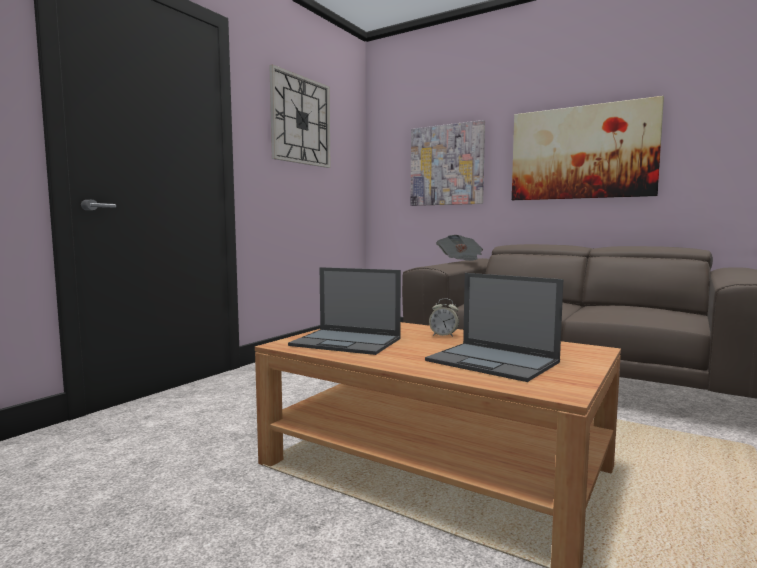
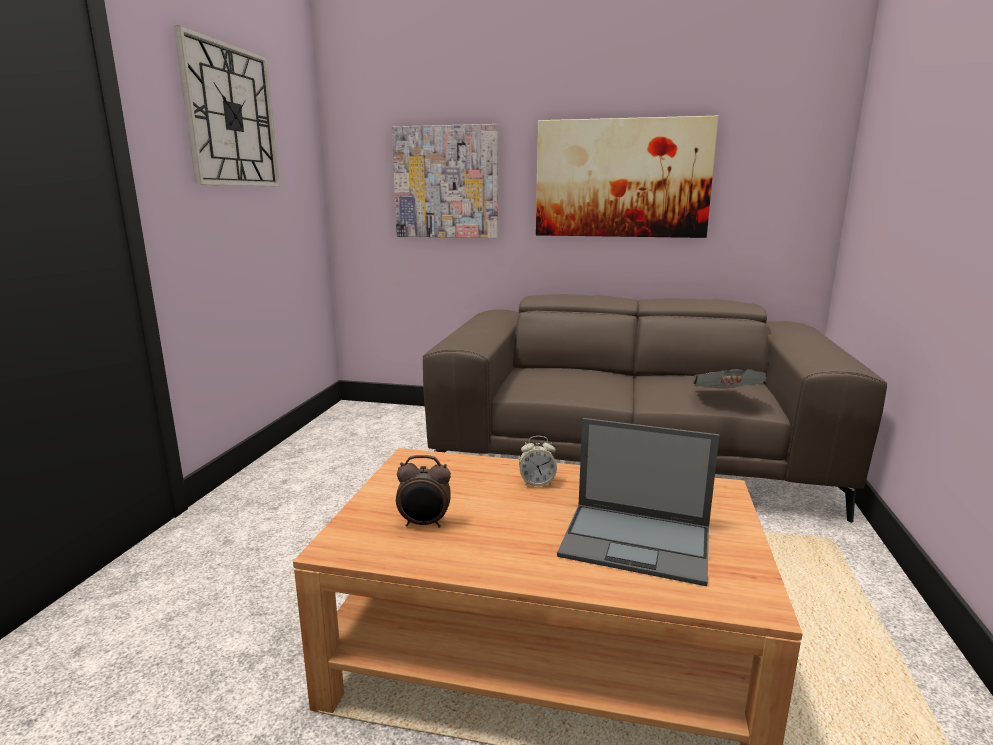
camera: 20 degrees left, 10 degrees up
(347, 342) = (424, 524): laptop -> alarm clock
(460, 261) = (485, 326): newspaper -> newspaper (725, 398)

